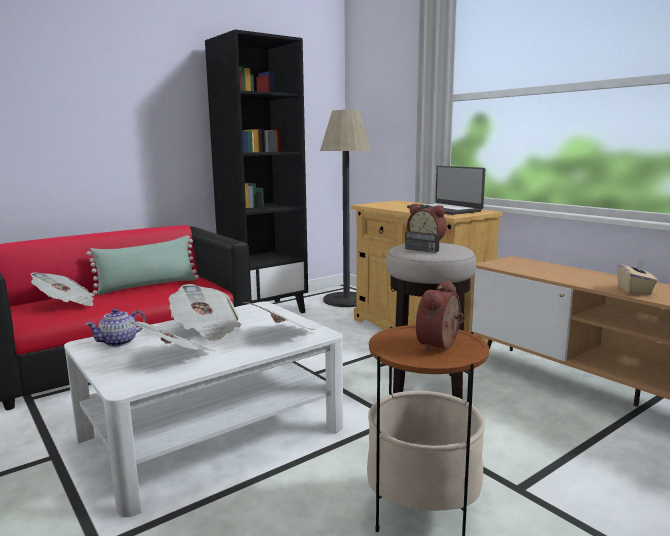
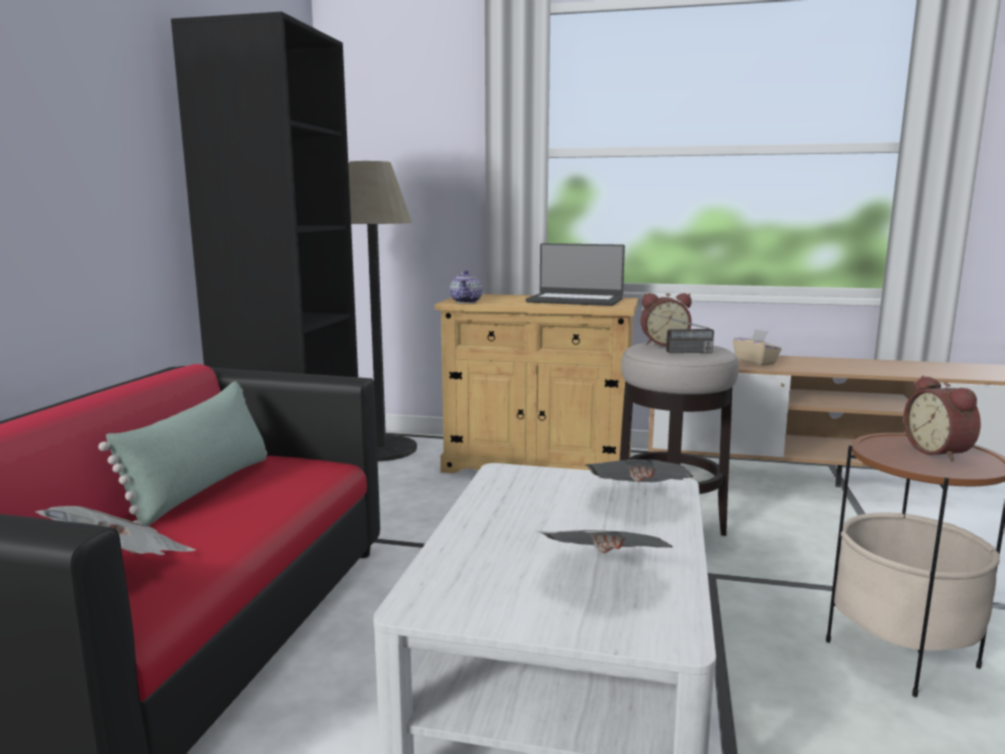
camera: 40 degrees left, 0 degrees up
(119, 342) = (464, 584): teapot -> teapot (466, 301)
(206, 330) = (531, 523): newspaper -> none
(634, 290) = (844, 368): beige tissue box -> beige tissue box (755, 362)

